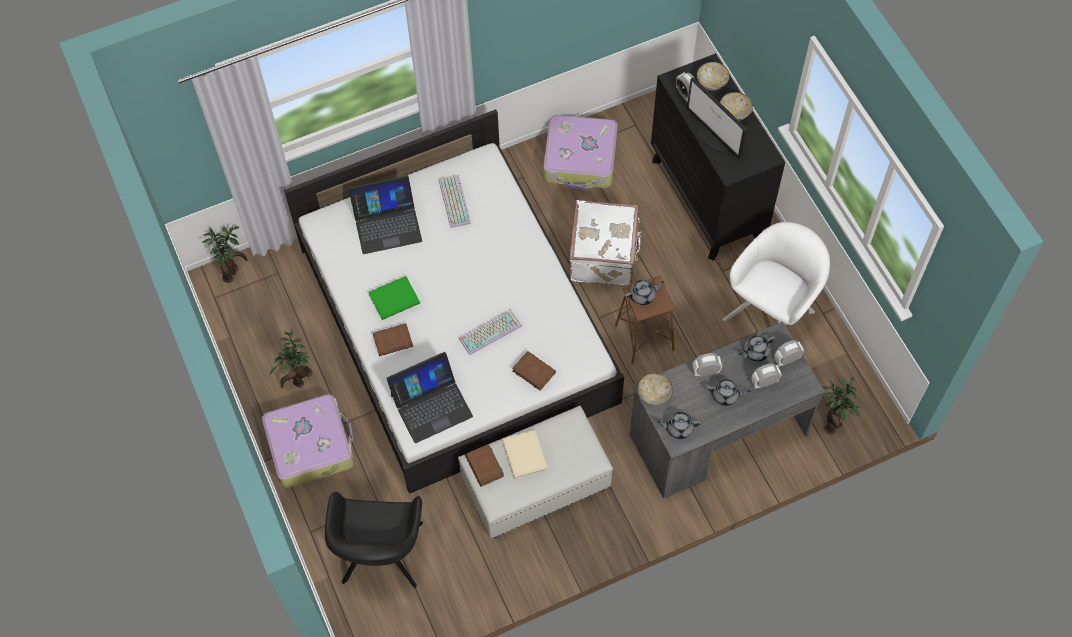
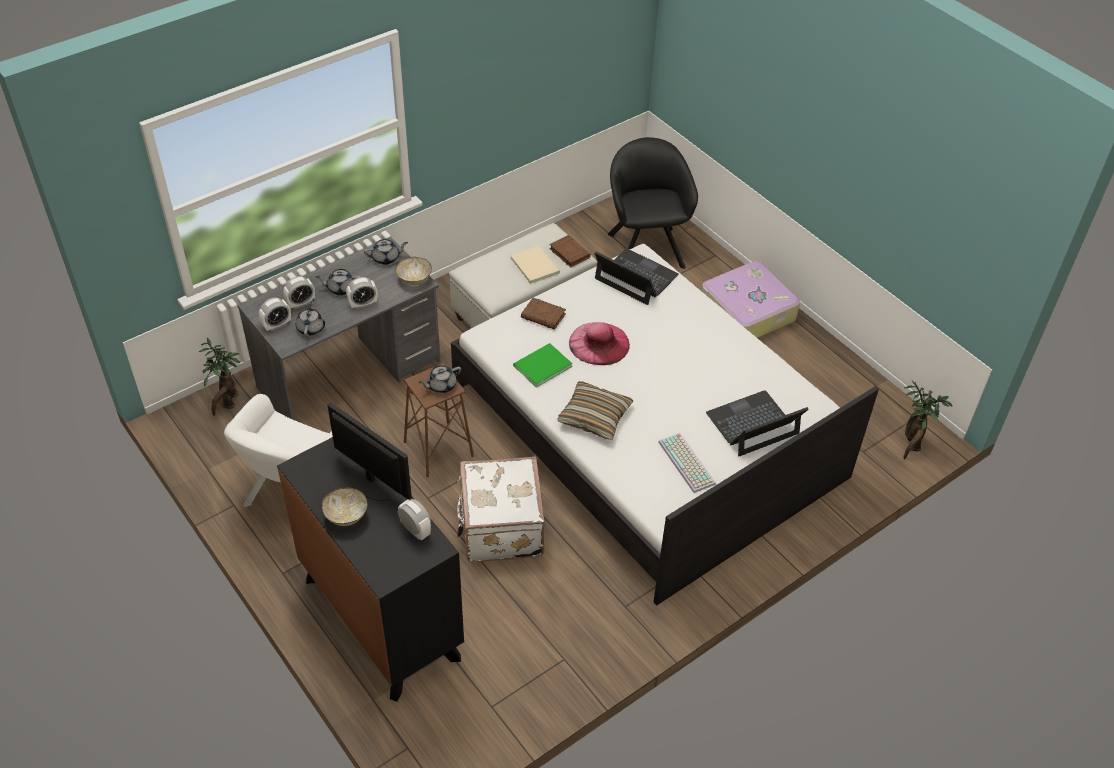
camera: 165 degrees right, 15 degrees down
(299, 379) = (786, 360): potted plant -> none
(393, 341) = (695, 322): brown book -> none
(396, 299) = (709, 356): green book -> green book (540, 366)
(431, 405) = (635, 277): laptop -> laptop turned 75 degrees clockwise
(490, 331) = (599, 343): keyboard -> pink hat
(516, 256) = (594, 417): none -> pillow
(580, 159) = (556, 642): suitcase -> none
(711, 83) = (381, 552): bowl -> none
(755, 351) = (311, 327): grey teapot -> grey teapot turned 45 degrees counterclockwise

